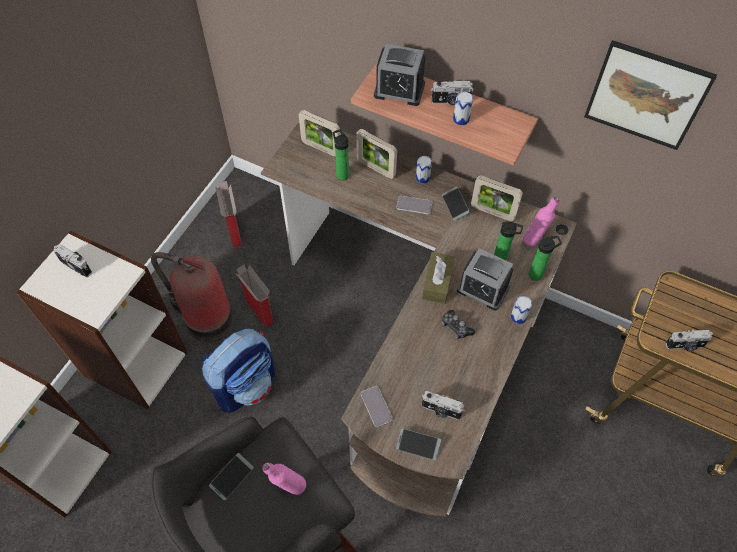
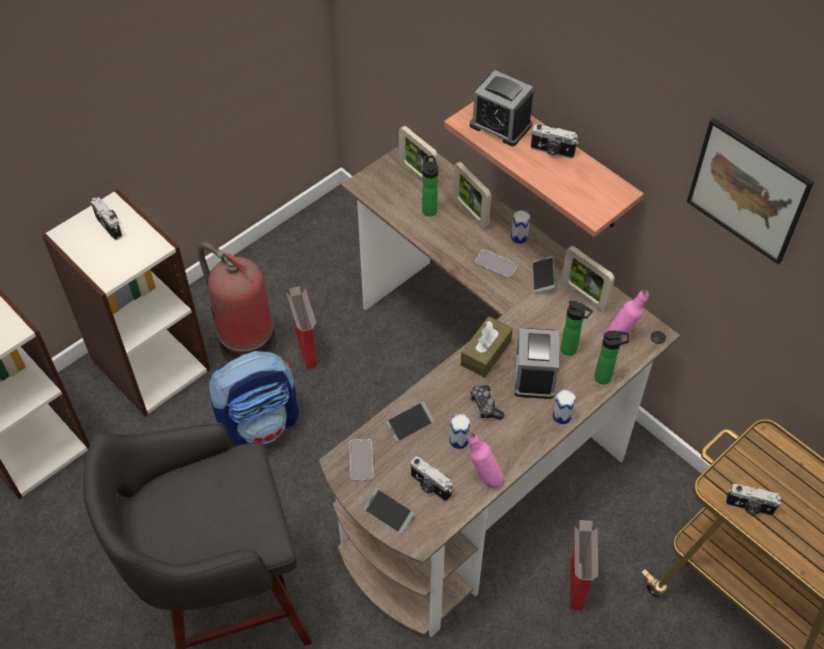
camera: 20 degrees right, 5 degrees down
(232, 477) = (181, 481): phone -> phone (410, 424)
(234, 232) = (313, 254): cardboard box -> cardboard box (576, 584)
(288, 487) = (234, 509): pink bottle -> pink bottle (483, 479)
(461, 119) = (554, 172): can -> can (459, 440)
(483, 289) = (534, 375): alarm clock -> alarm clock turned 45 degrees clockwise

